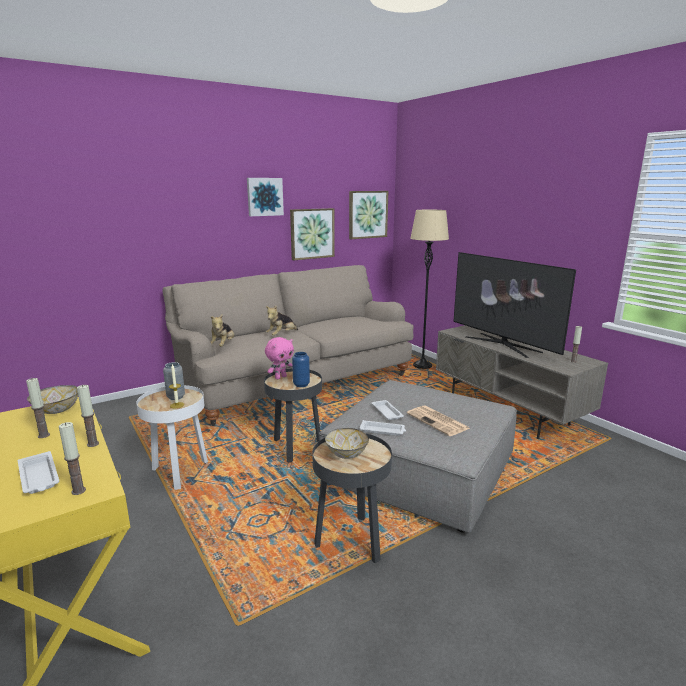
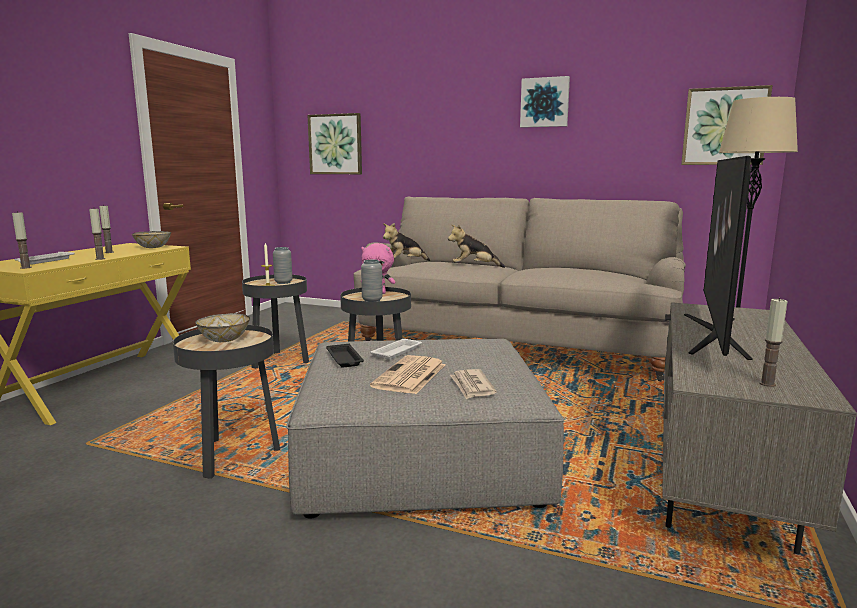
camera: 55 degrees right, 5 degrees down
(179, 472) = (279, 361): white side table -> black side table
(301, 384) = (372, 300): blue vase -> grey vase
(312, 233) = (613, 153): picture -> picture (335, 144)
(383, 431) = (344, 359): white tray -> black tray
(470, 412) = (472, 386): none -> newspaper

